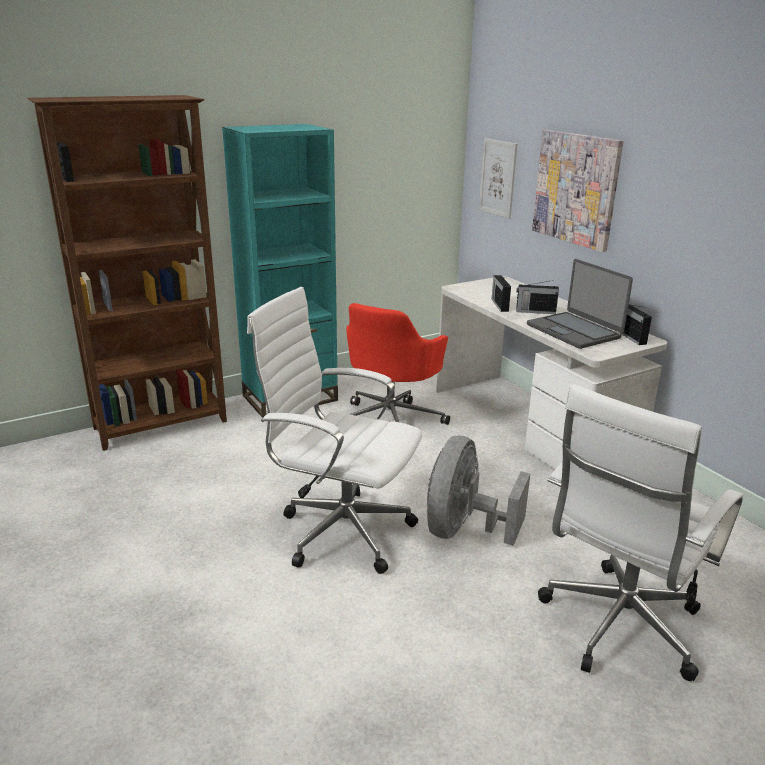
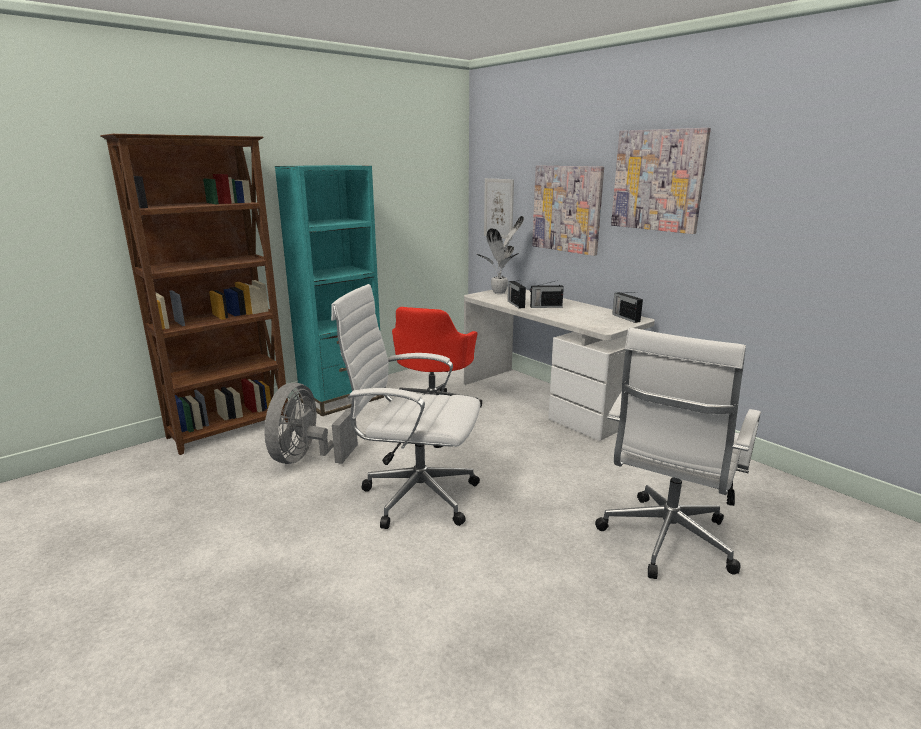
camera: 10 degrees left, 5 degrees down
(464, 530) = (518, 484): grey fan -> grey fan (307, 458)
(487, 285) = (500, 292): none -> potted plant
(574, 331) = (581, 317): laptop -> none
(686, 166) = (658, 180): none -> picture

